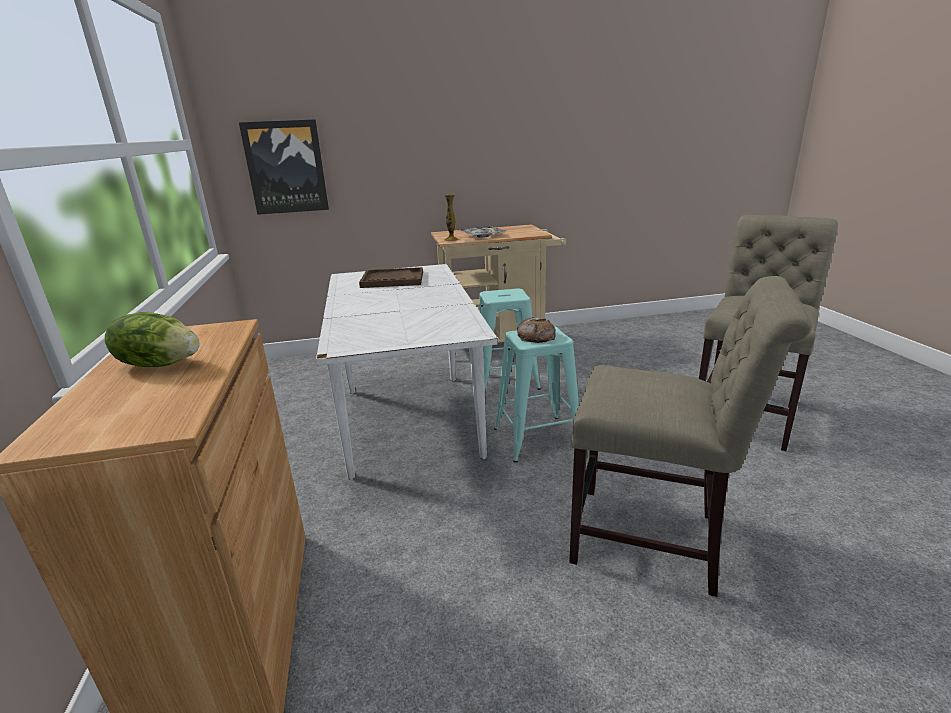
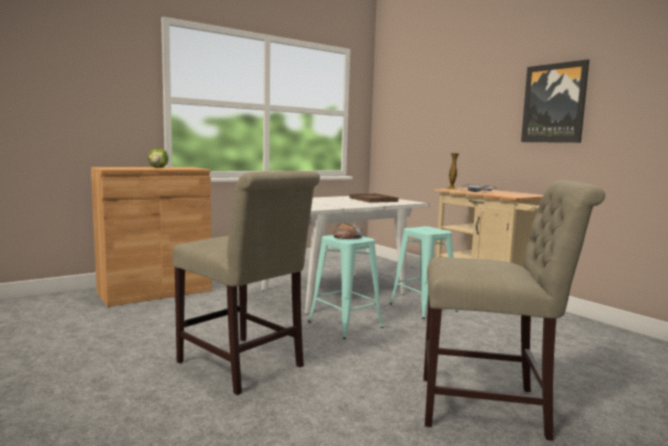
camera: 65 degrees right, 15 degrees down
(286, 167) = (400, 131): picture -> picture (554, 103)
(655, 540) = (244, 366): beige chair -> beige chair turned 45 degrees counterclockwise

